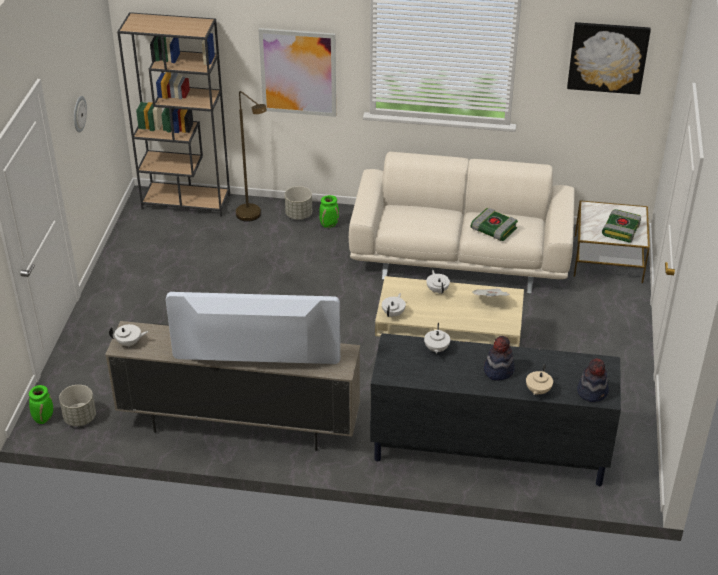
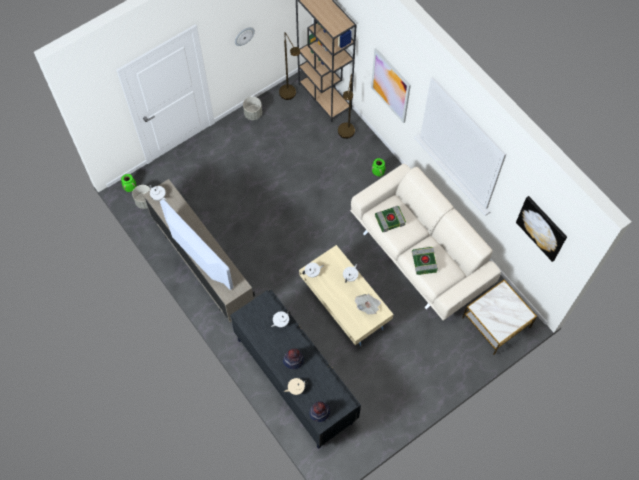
camera: 45 degrees right, 25 degrees up
(145, 223) = (290, 96): none -> brown floor lamp
(299, 214) = (371, 153): grey planter -> grey planter (253, 114)
(620, 229) = (499, 319): book -> book (390, 220)

